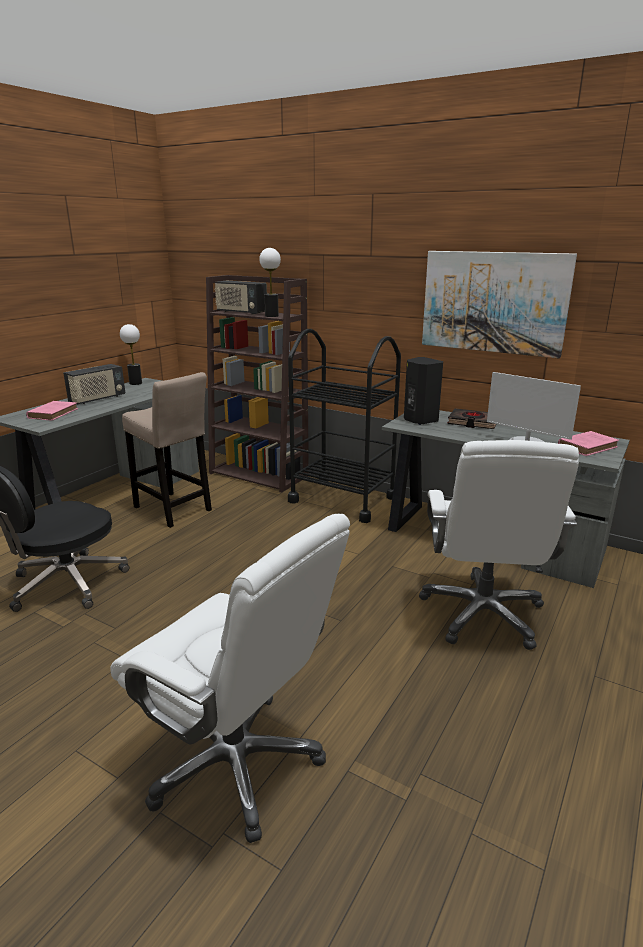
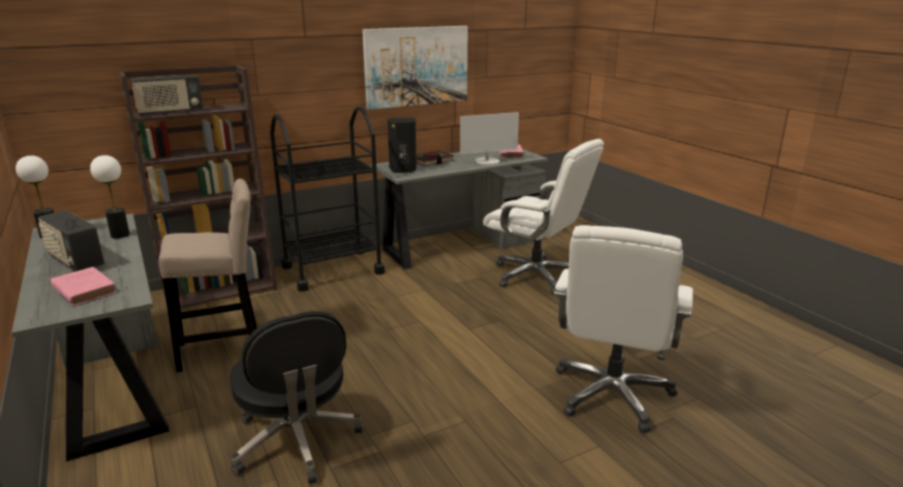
camera: 60 degrees left, 0 degrees up
(97, 399) = (75, 261): radio -> radio turned 150 degrees clockwise
(237, 762) = (612, 394): white office chair -> white office chair turned 135 degrees clockwise
(272, 316) = (222, 109): table lamp -> table lamp (120, 235)

